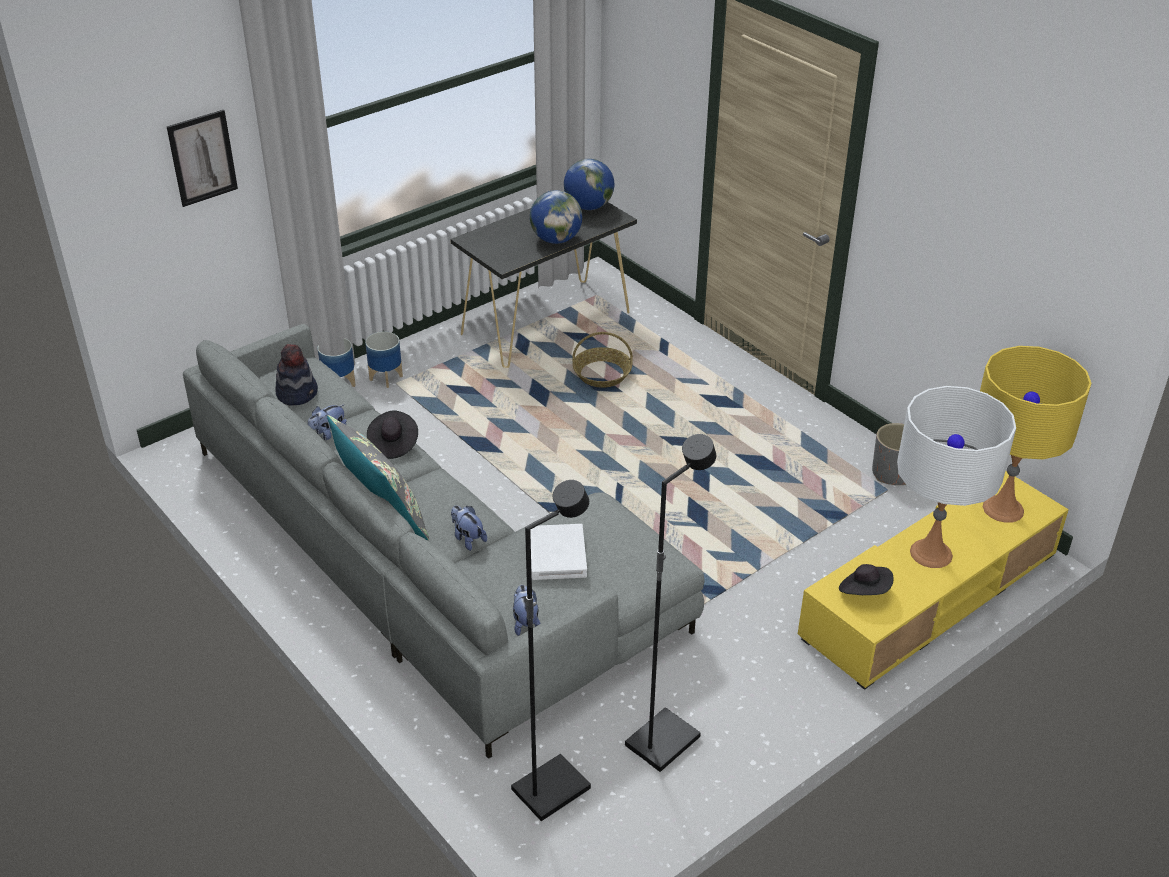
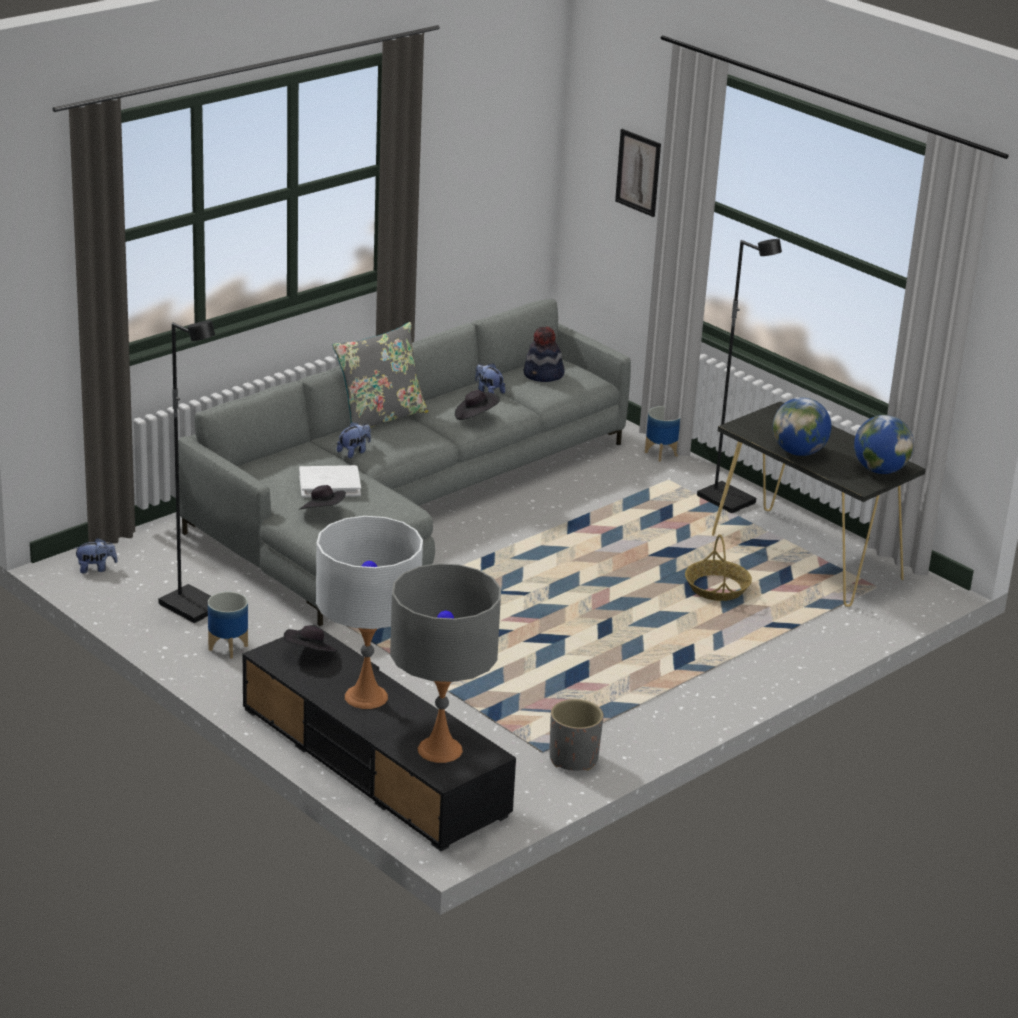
camera: 85 degrees right, 10 degrees down
(386, 378) = (677, 475): planter -> planter (228, 648)
(525, 622) = (254, 477): plush toy -> plush toy (96, 568)
(550, 788) = (149, 559): black floor lamp -> black floor lamp (727, 500)
(620, 561) = (322, 512): none -> black hat
(930, 595) = (373, 761): yellow tv stand -> black tv stand
(1003, 509) = (440, 749): yellow table lamp -> grey table lamp

